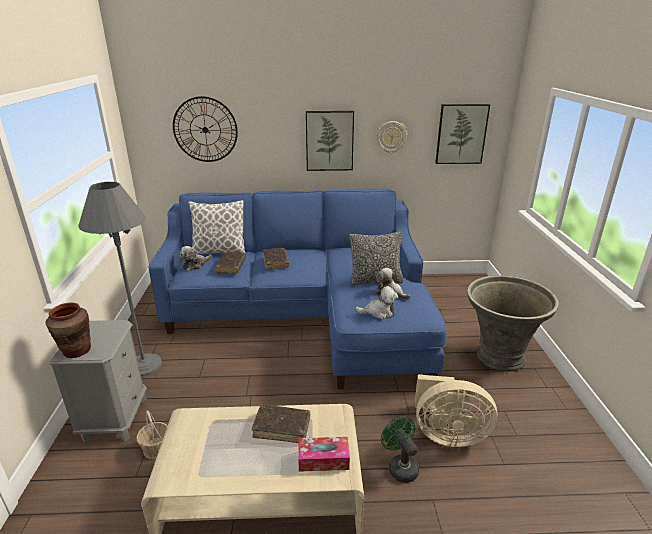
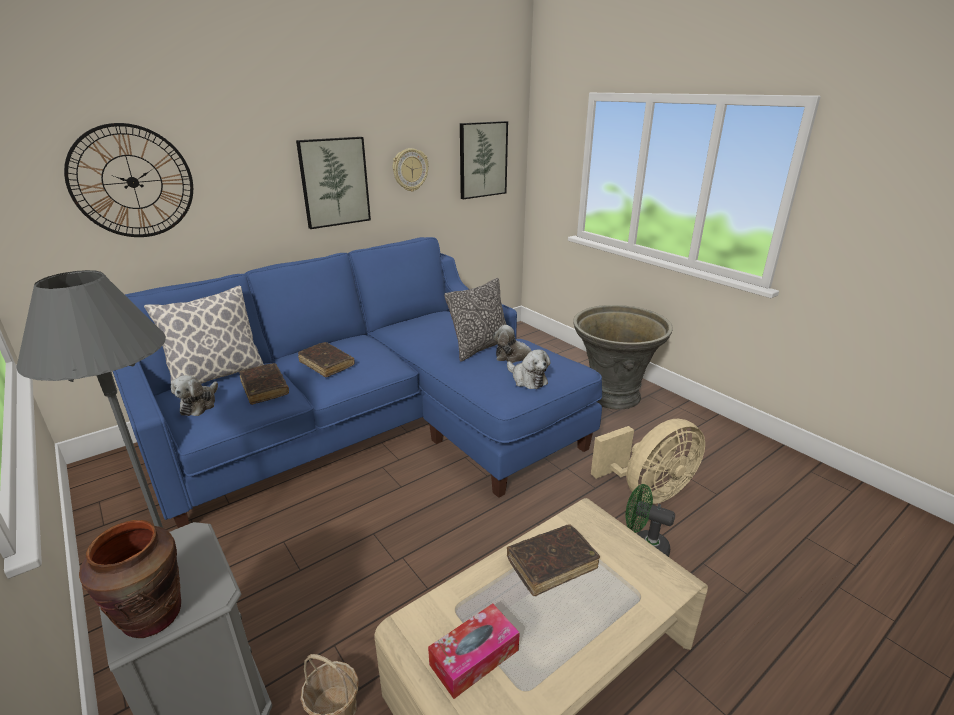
camera: 35 degrees left, 0 degrees up
(323, 459) = (637, 573): tissue box -> tissue box (474, 657)
(378, 312) = (527, 379): plush toy -> plush toy turned 90 degrees clockwise

